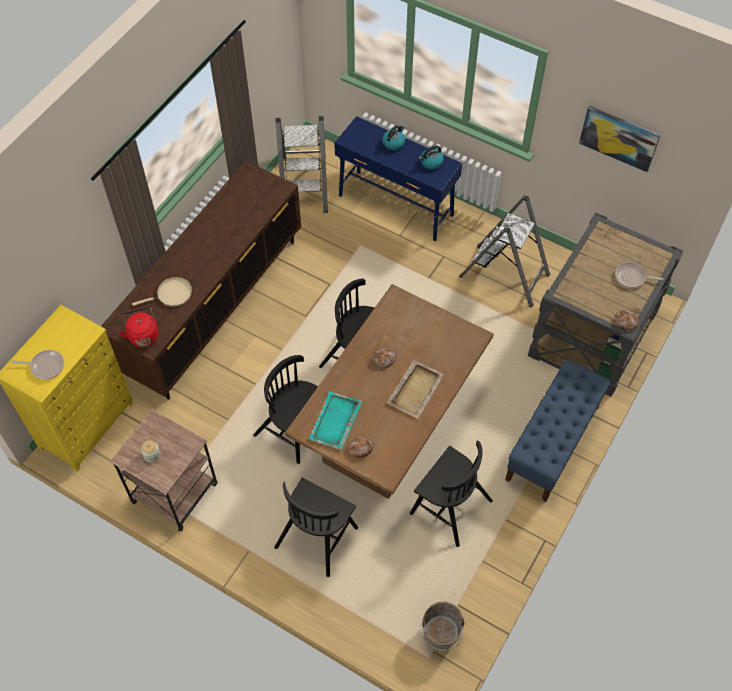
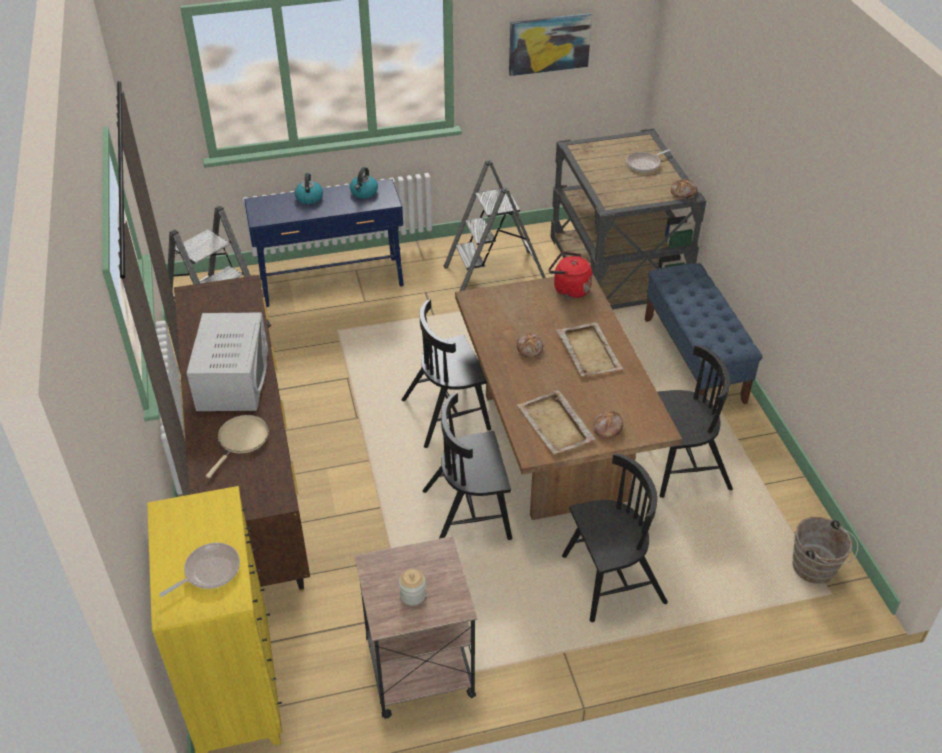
camera: 45 degrees left, 15 degrees down
(143, 335) = (256, 496): red kettle -> red kettle (569, 289)
(208, 250) = (233, 379): none -> white microwave
(318, 533) = (607, 580): black chair -> black chair turned 90 degrees counterclockwise
(335, 421) = (555, 425): turquoise tray -> beige tray

